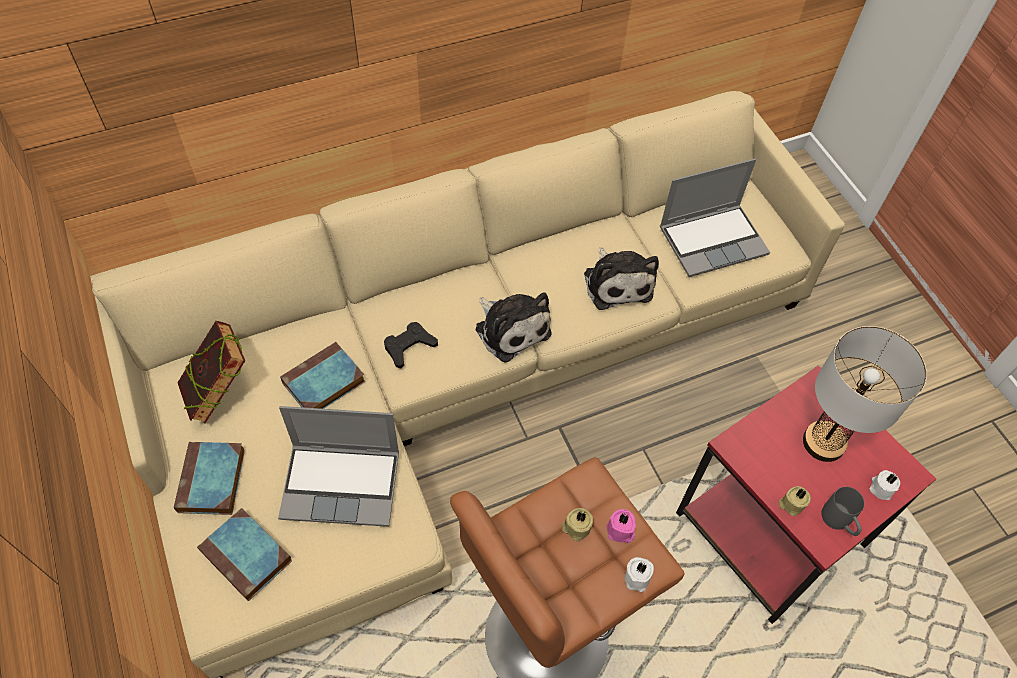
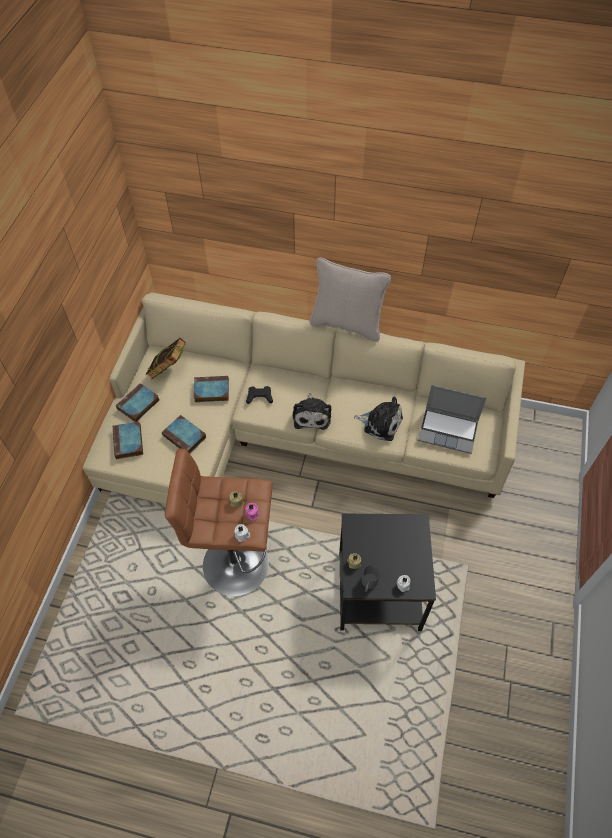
camera: 40 degrees right, 0 degrees up
(343, 484) = (185, 437): laptop -> book
(482, 156) = (347, 324): none -> beige pillow
(617, 282) = (380, 423): plush toy -> plush toy turned 90 degrees counterclockwise
(773, 529) = (380, 592): red side table -> black side table
(823, 443) = (395, 548): table lamp -> none

